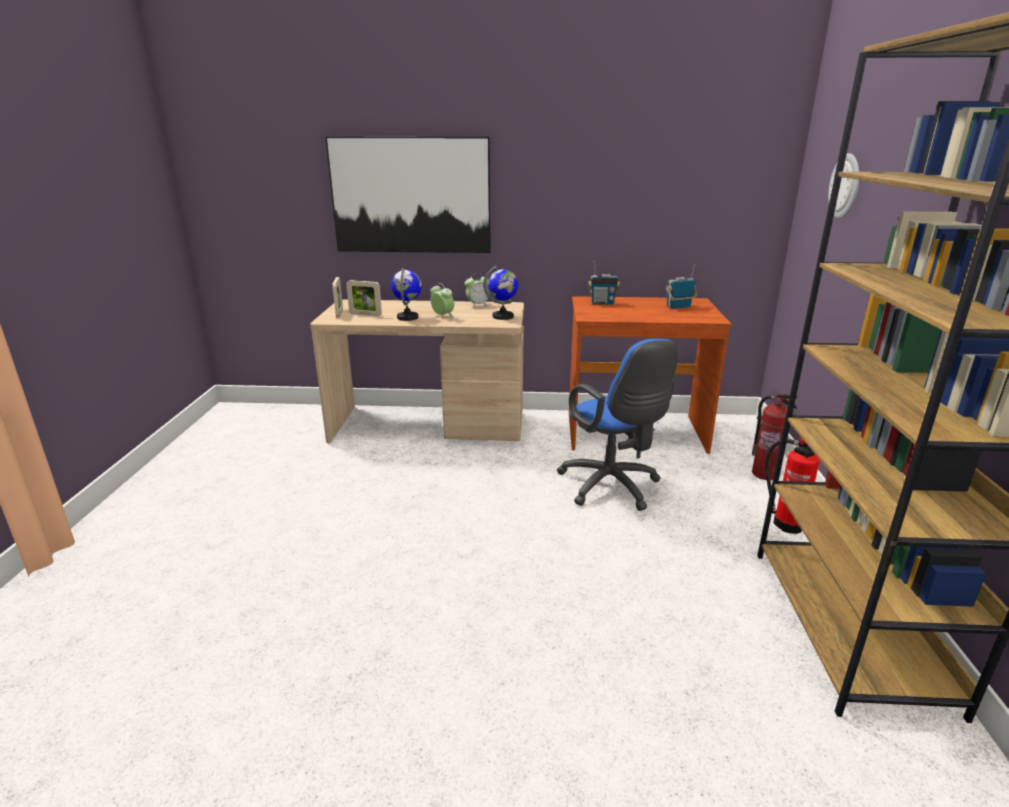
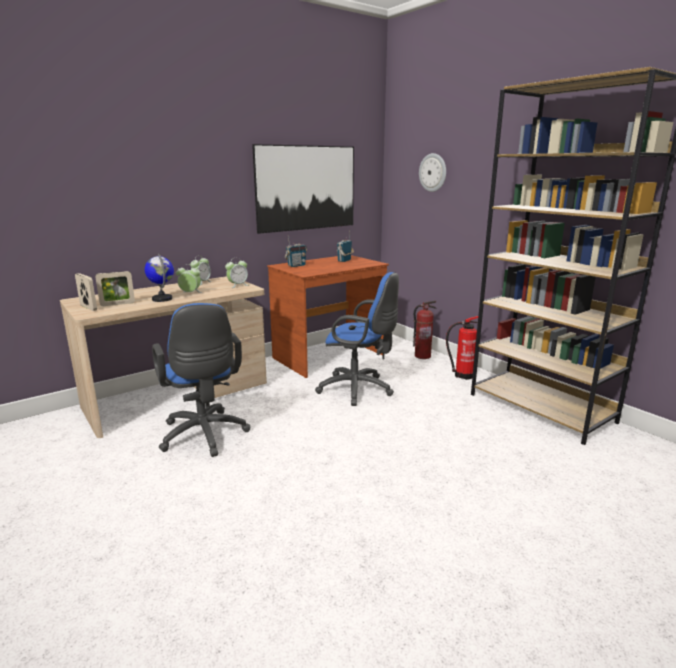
camera: 40 degrees left, 5 degrees down
(398, 476) = (204, 436): none -> blue office chair
(410, 196) = (126, 194): picture -> picture (306, 188)
(503, 316) = (237, 285): globe -> alarm clock

